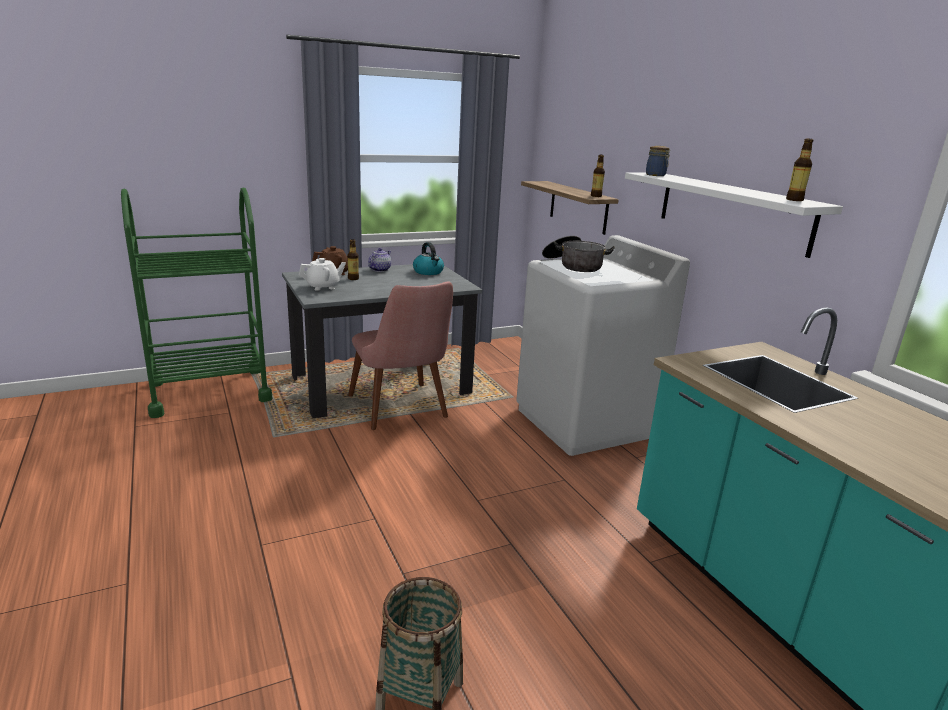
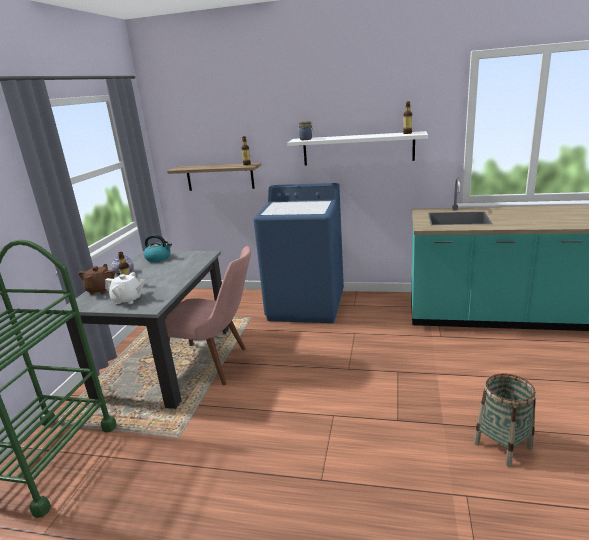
camera: 50 degrees left, 0 degrees up
(323, 287) = (128, 300): white teapot -> white teapot turned 90 degrees clockwise
(573, 265) = (281, 209): cooking pot -> none
(585, 423) = (306, 306): white washing machine -> blue washing machine

